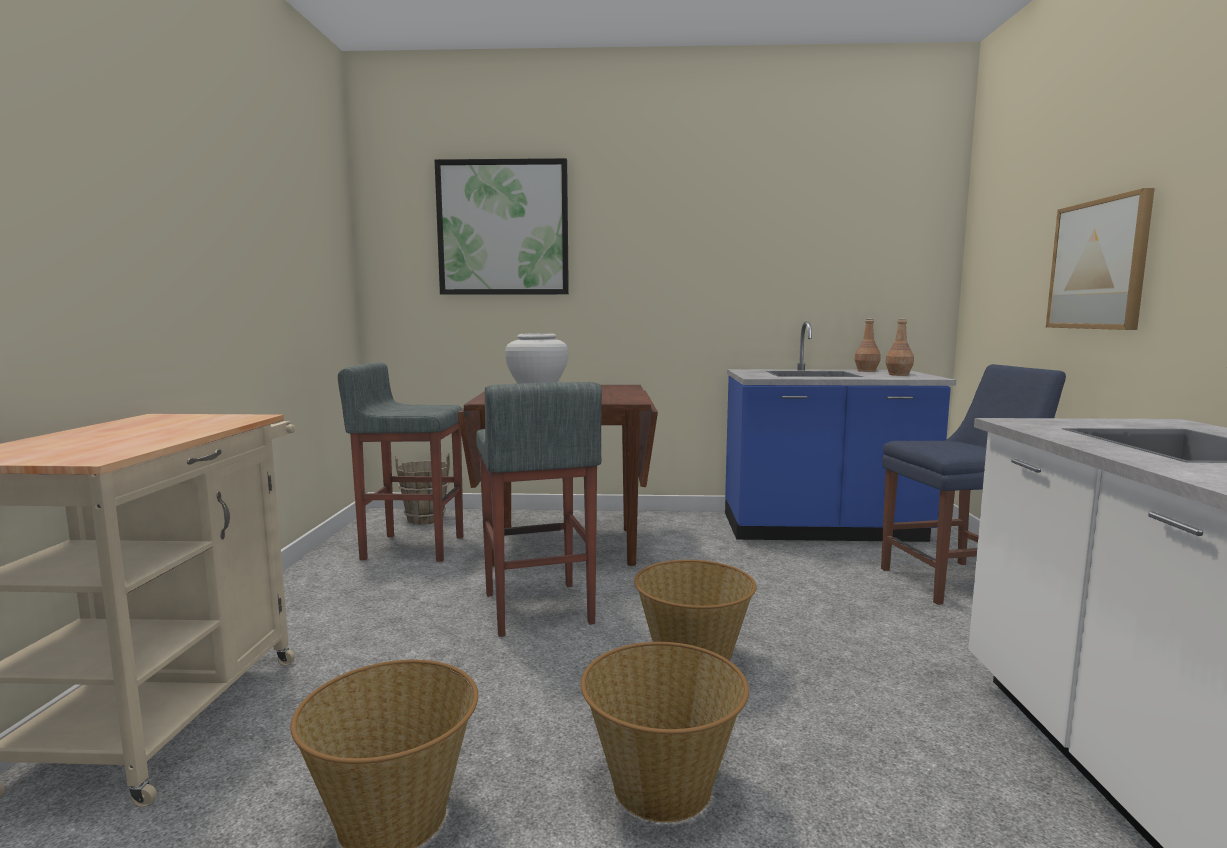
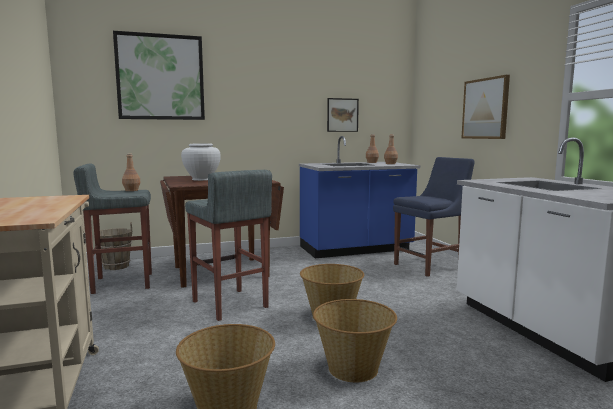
camera: 20 degrees left, 0 degrees up
(433, 405) = (131, 190): none -> brown bottle
(814, 283) = (342, 115): none -> picture

